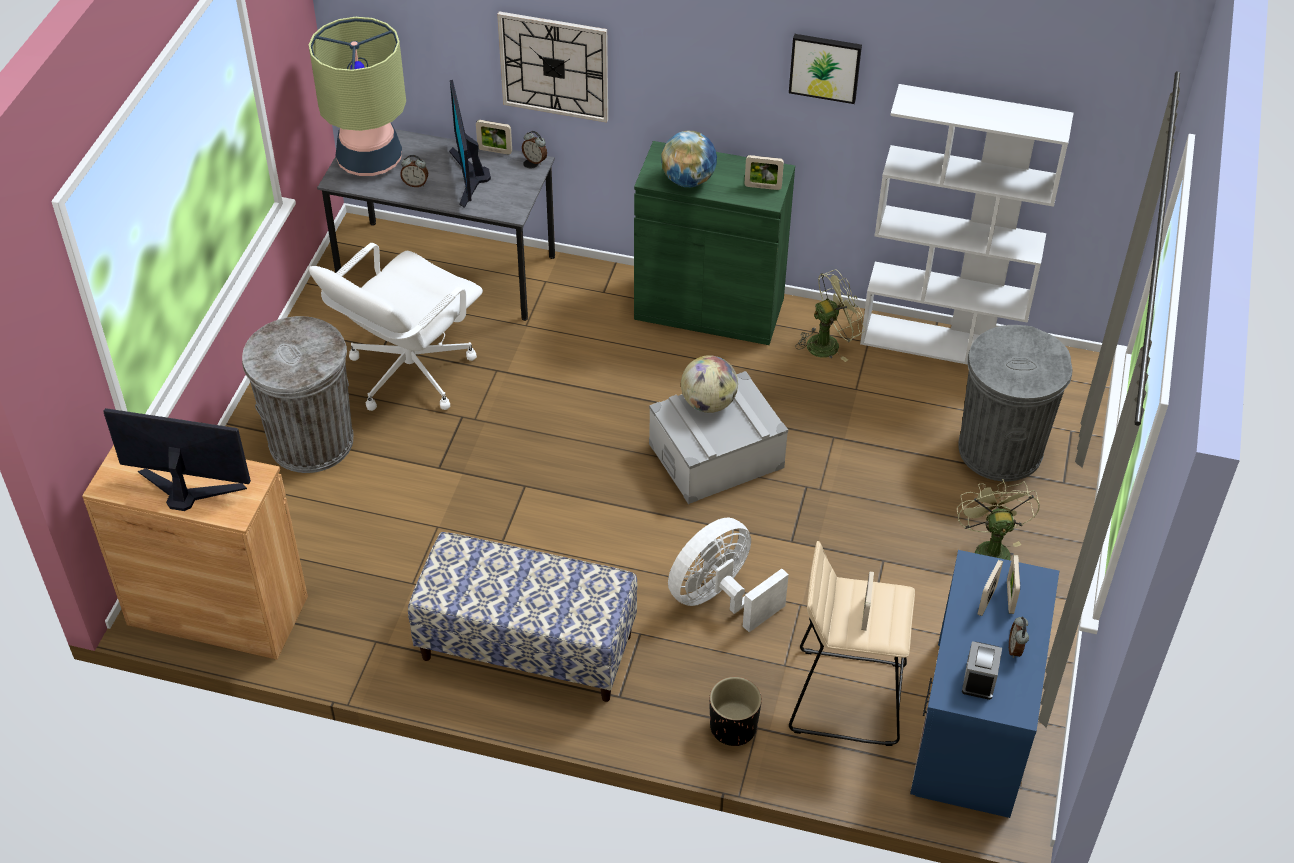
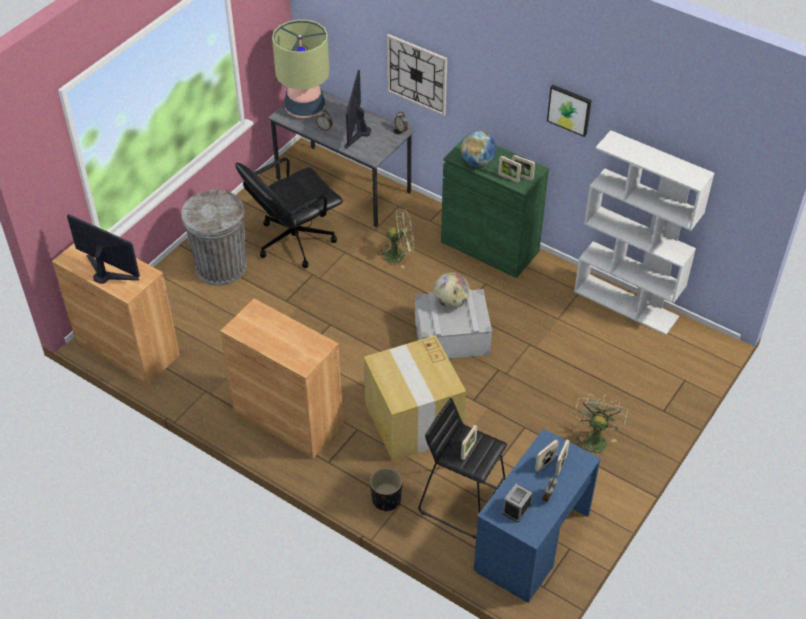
camera: 20 degrees right, 0 degrees up
(409, 372) = (294, 241): white office chair -> black office chair
(495, 151) = (380, 119): picture frame -> picture frame (508, 178)
(526, 647) = (288, 418): bench -> brown cabinet
(720, 598) = (414, 422): white fan -> cardboard box
(829, 343) = (554, 286): green fan -> green fan (399, 255)
(846, 696) = (462, 501): beige stool -> black stool
(1000, 449) = (632, 379): grey trash can -> none

